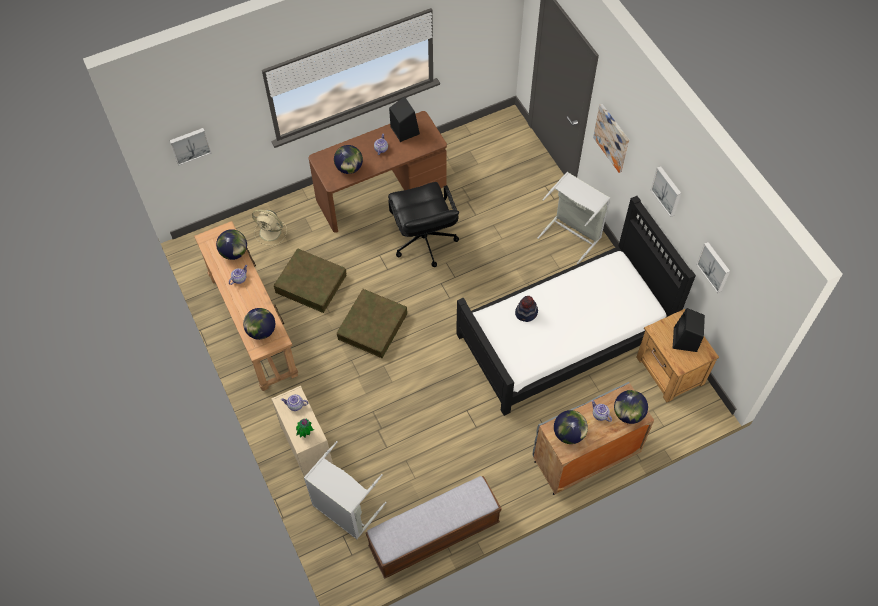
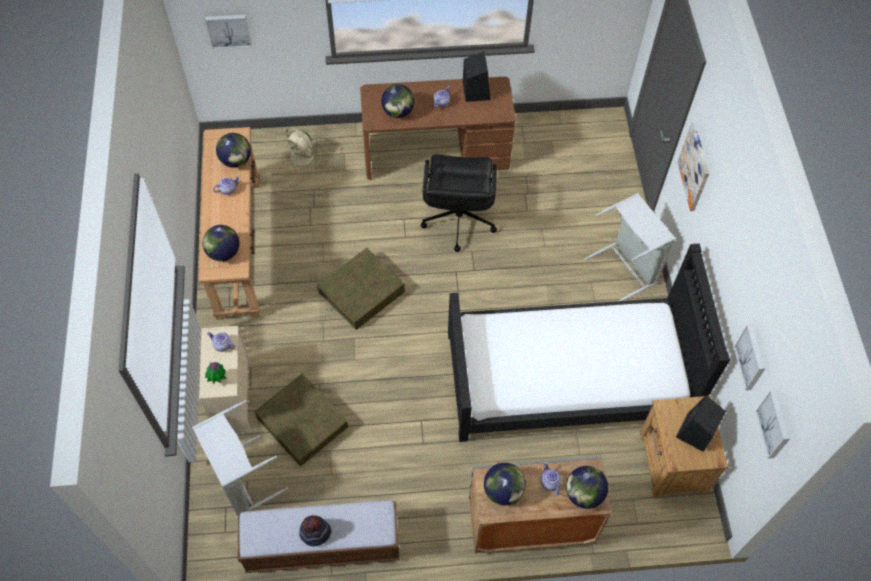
camera: 20 degrees right, 0 degrees up
(311, 283) = (318, 224): brown storage box -> brown storage box (302, 422)
(526, 313) = (526, 336): hat -> hat (315, 533)
(667, 190) = (730, 247): picture -> picture (775, 424)

